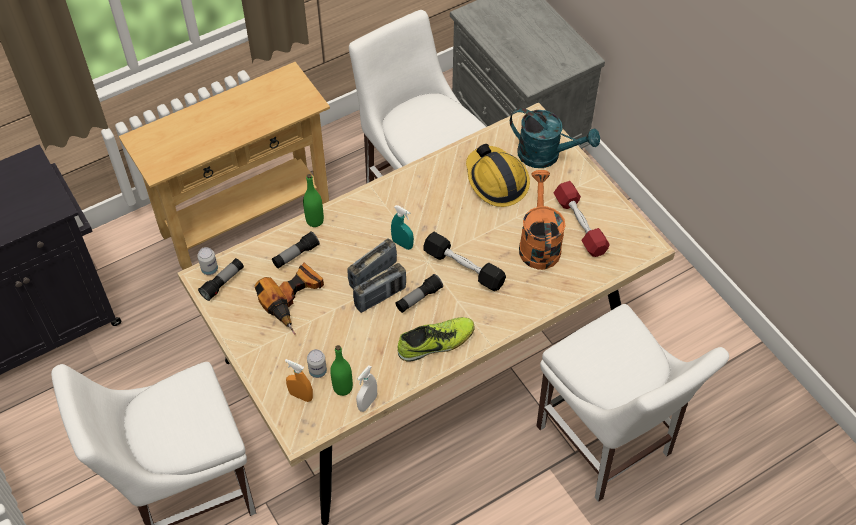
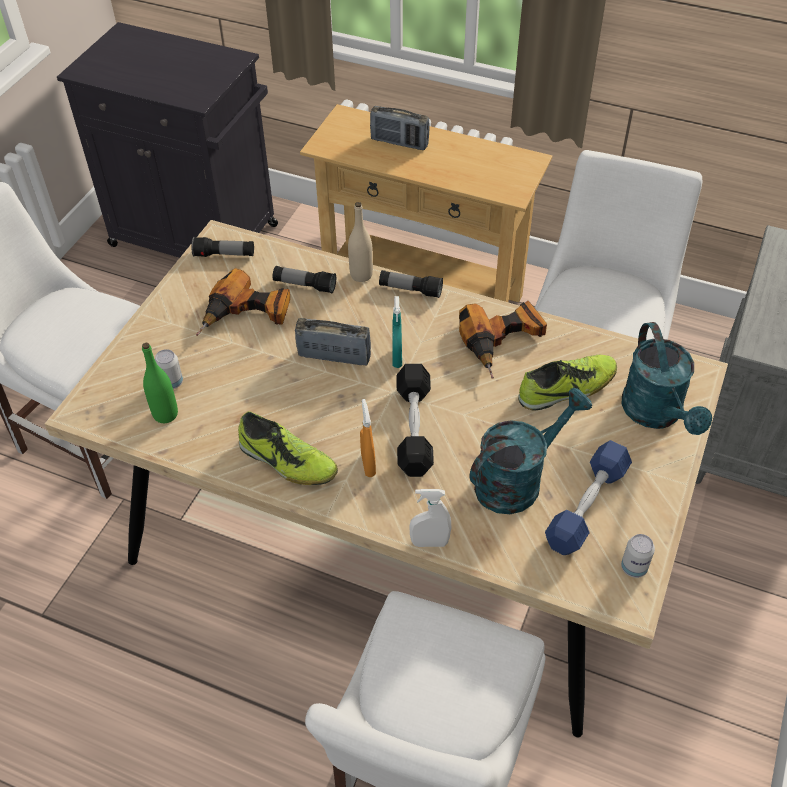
camera: 55 degrees right, 5 degrees down
(209, 269) = (232, 237): can -> can (633, 568)
(301, 396) = (131, 386): orange spray bottle -> orange spray bottle (368, 465)
(315, 221) = (361, 275): green bottle -> beige bottle
(367, 403) = (160, 446): white spray bottle -> white spray bottle (429, 542)
(380, 297) = (309, 379): radio -> radio (399, 142)
(418, 298) = (336, 412): flashlight -> flashlight (410, 290)
(436, 187) = (503, 343): none -> power drill
(496, 181) = (567, 389): hard hat -> shoe
(538, 243) = (517, 479): orange watering can -> turquoise watering can
(580, 225) = (586, 506): red dumbbell -> blue dumbbell

